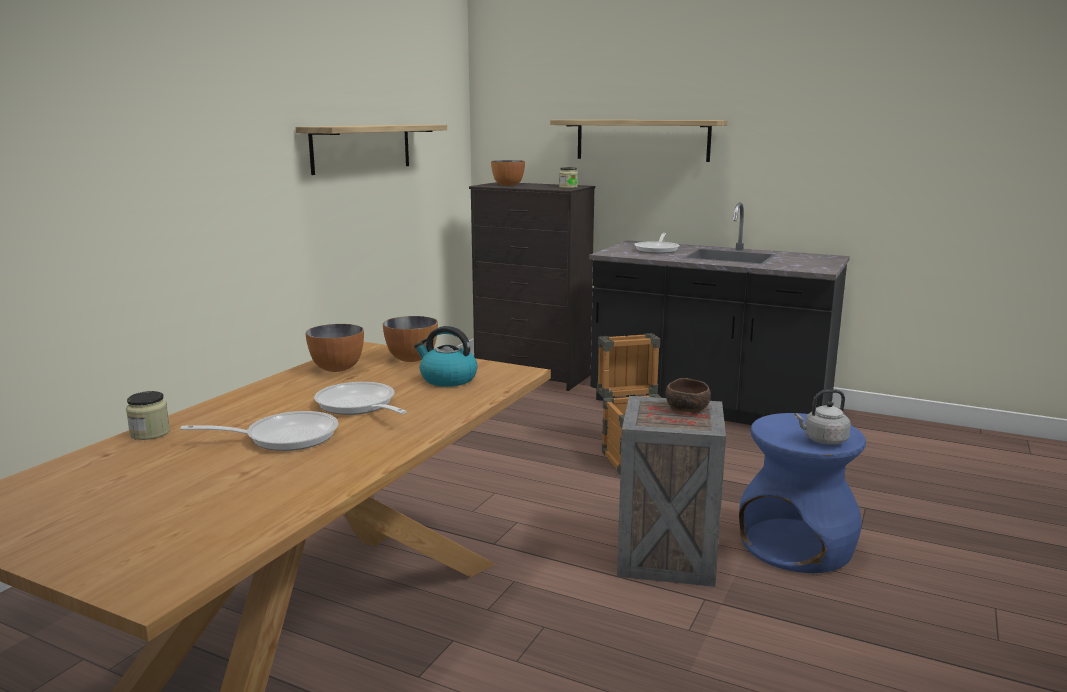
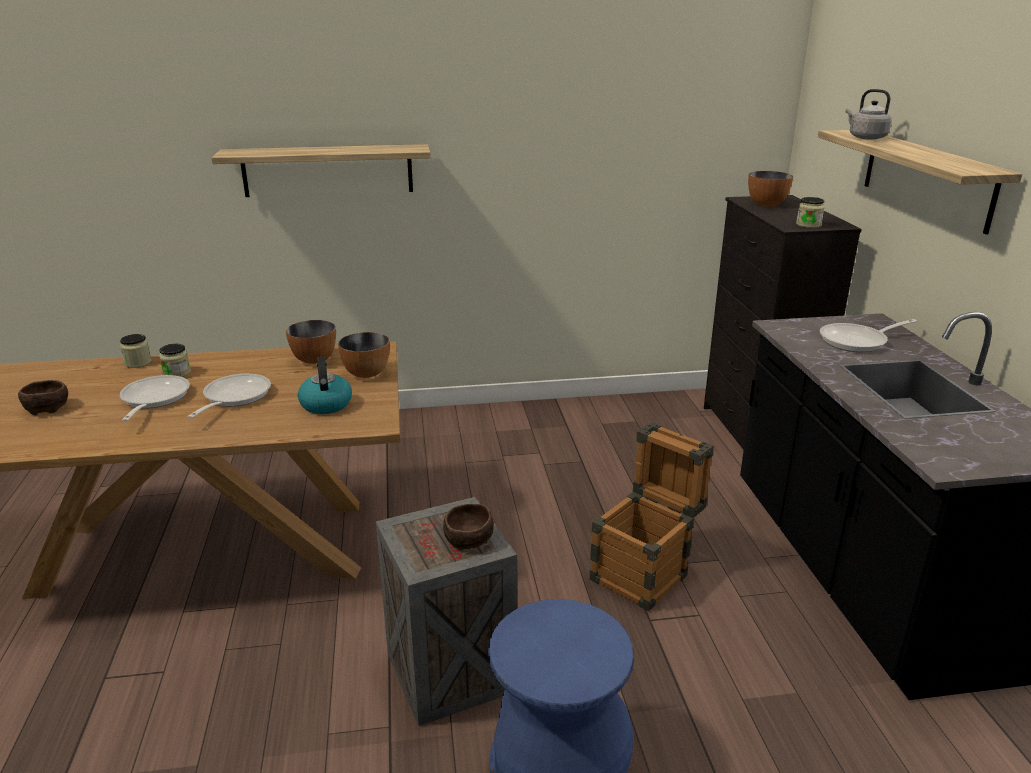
camera: 55 degrees right, 10 degrees up
(177, 491) = (47, 407): none -> brown bowl
(233, 420) = (177, 373): none -> jar
(284, 437) = (153, 399): frying pan -> frying pan turned 135 degrees counterclockwise
(362, 148) = (582, 143): shelf -> shelf (328, 170)
(823, 440) = (541, 666): grey kettle -> grey kettle (865, 137)

